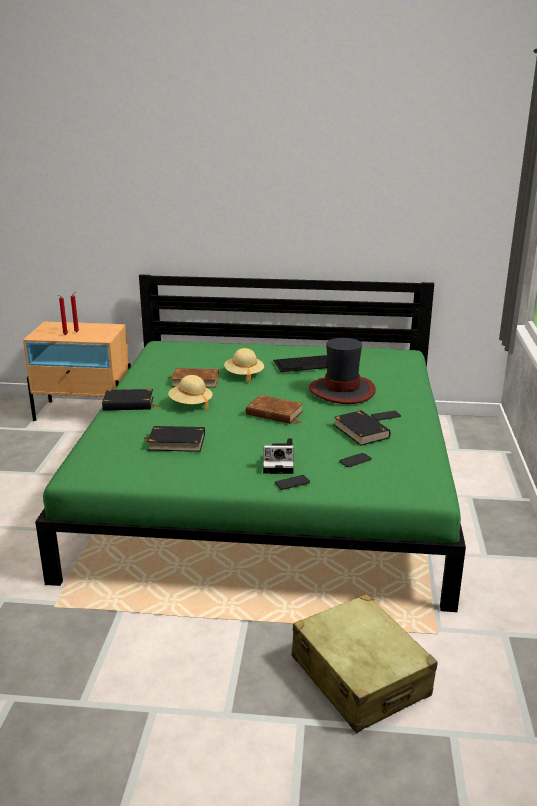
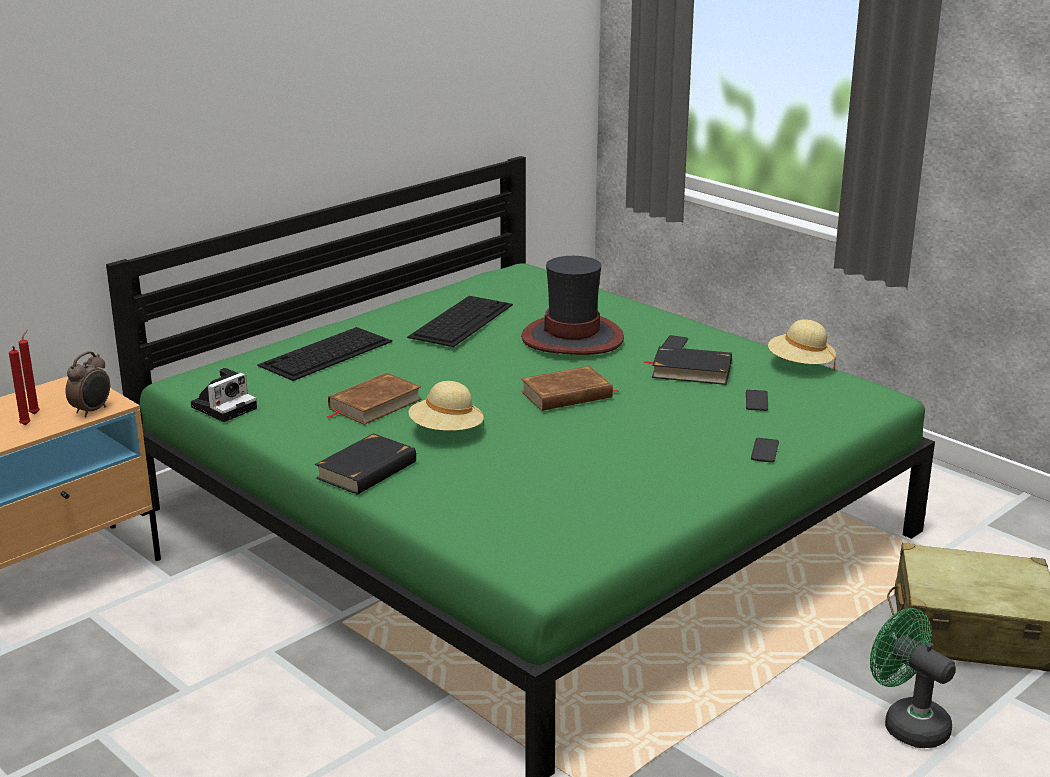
camera: 50 degrees left, 0 degrees up
(92, 338) = (92, 411): none -> alarm clock
(176, 442) = (552, 478): black book -> none
(224, 687) = (907, 723): none -> green fan
(229, 354) = (325, 354): none -> keyboard
(244, 375) = (411, 370): beige hat -> beige hat (800, 365)
(280, 464) = (706, 441): camera -> camera (225, 406)

